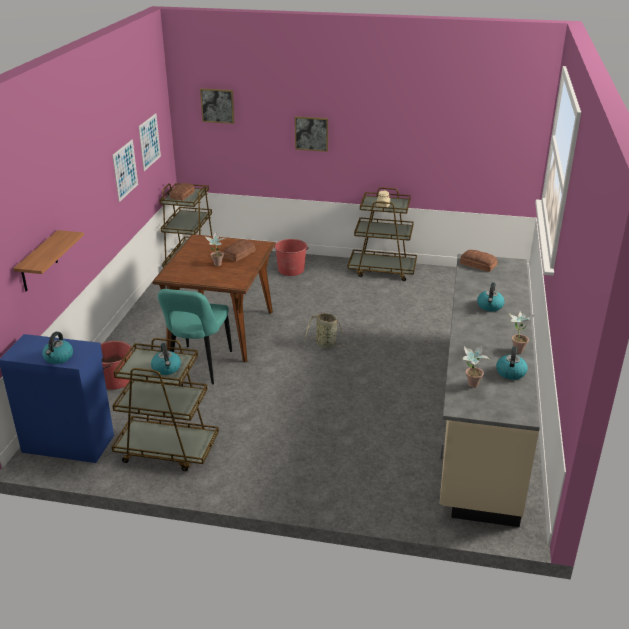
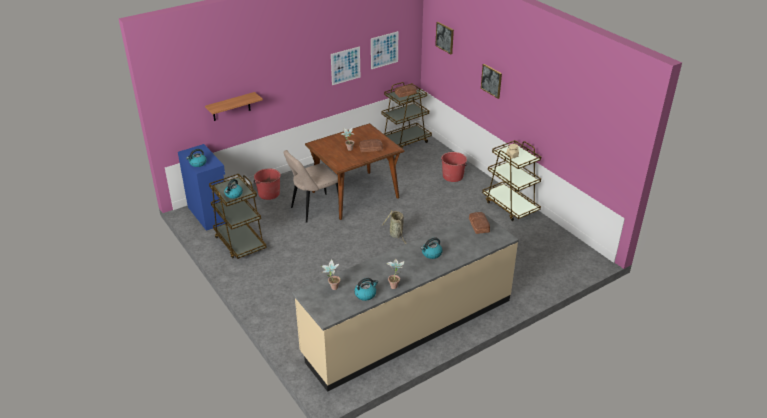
camera: 45 degrees right, 5 degrees up
(198, 367) = (314, 209): turquoise chair -> beige chair

